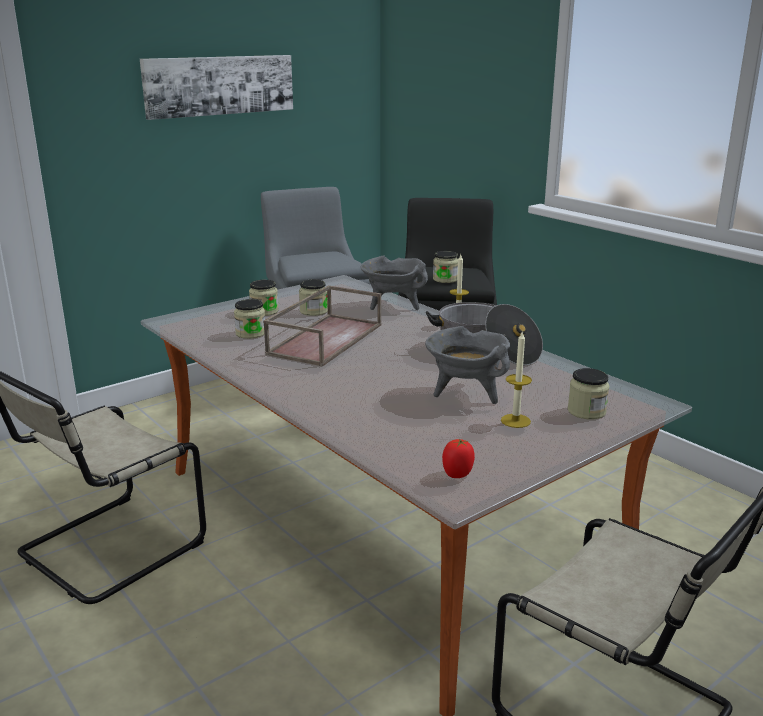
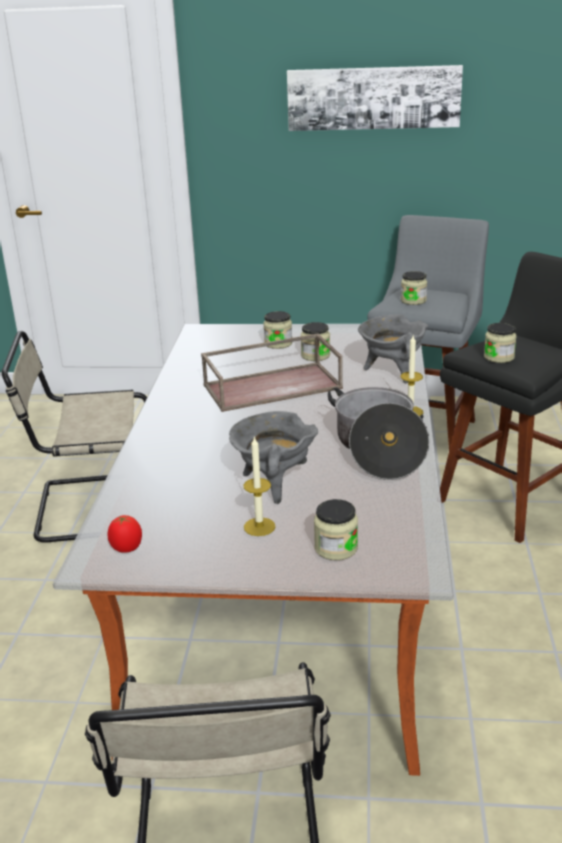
camera: 45 degrees right, 5 degrees up
(250, 333) = (230, 361): jar -> jar (413, 300)

